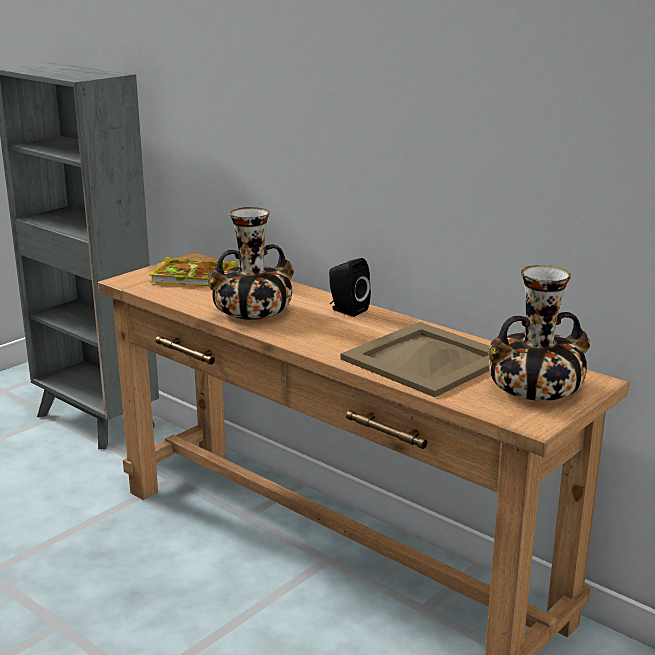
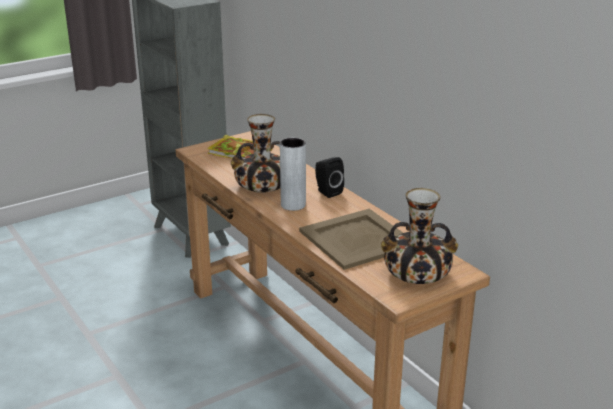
camera: 15 degrees right, 5 degrees up
(310, 330) = (293, 205): none -> grey vase

